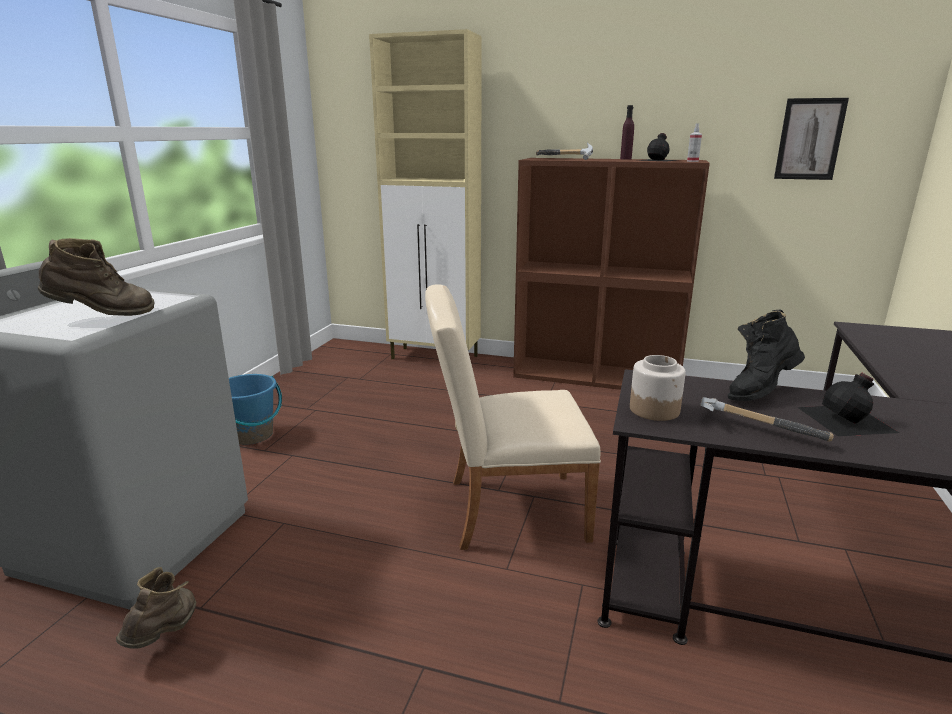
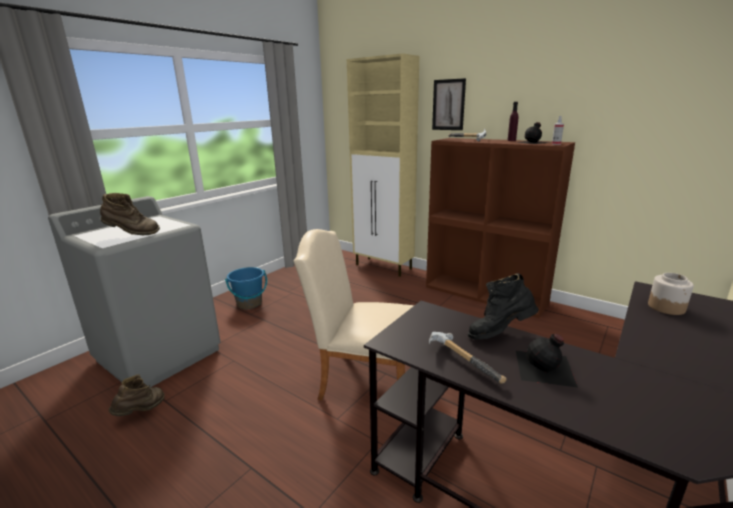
camera: 20 degrees right, 0 degrees up
(654, 410) = (407, 334): jar -> jar (666, 307)
(809, 139) = (664, 127): picture -> picture (448, 105)

